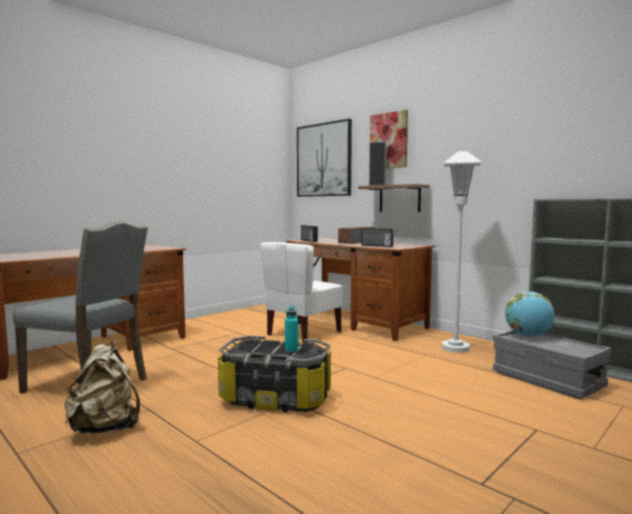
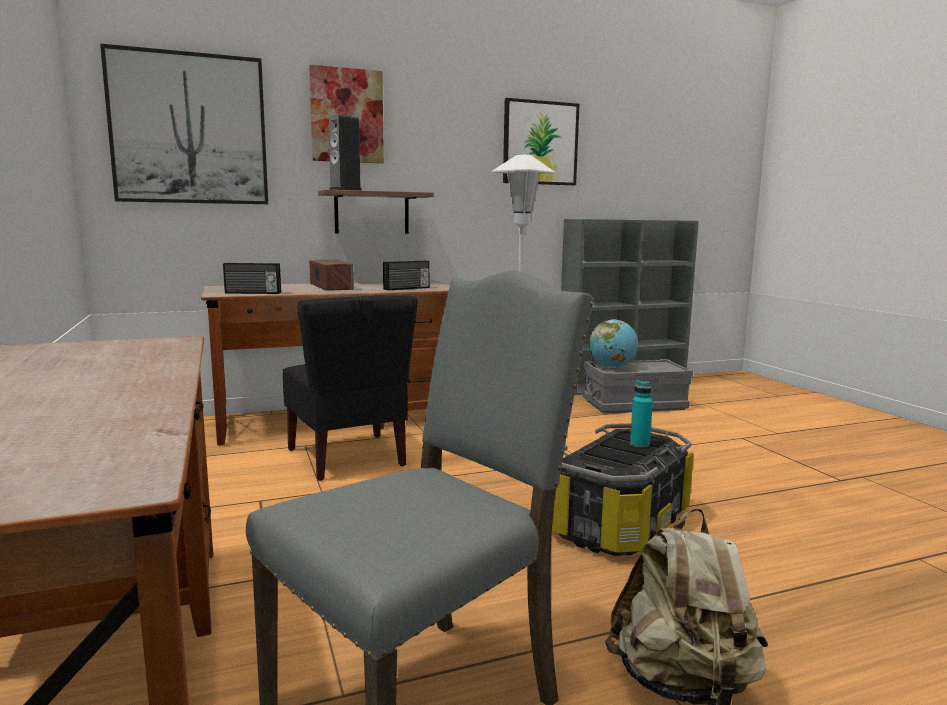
camera: 65 degrees left, 5 degrees up
(303, 333) = (348, 457): white chair -> black chair
(523, 137) = (540, 143): none -> picture

